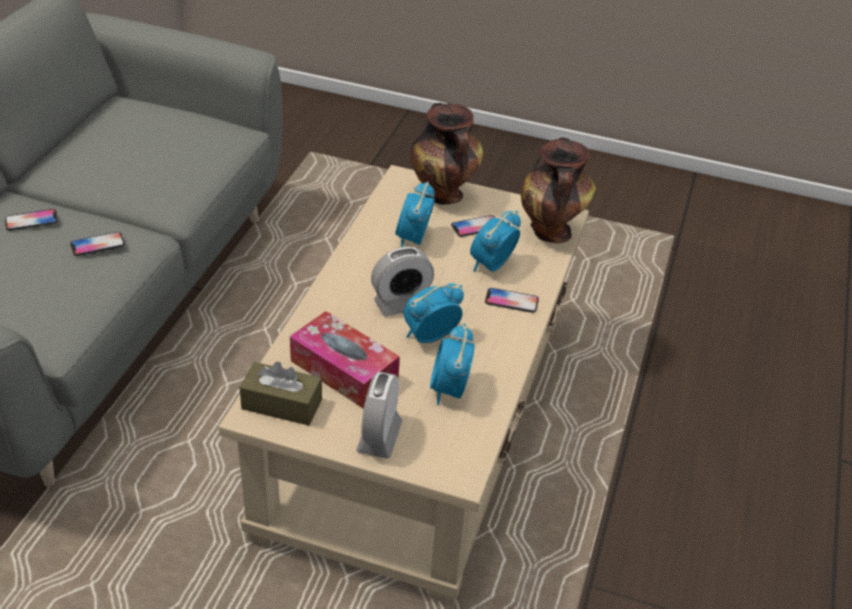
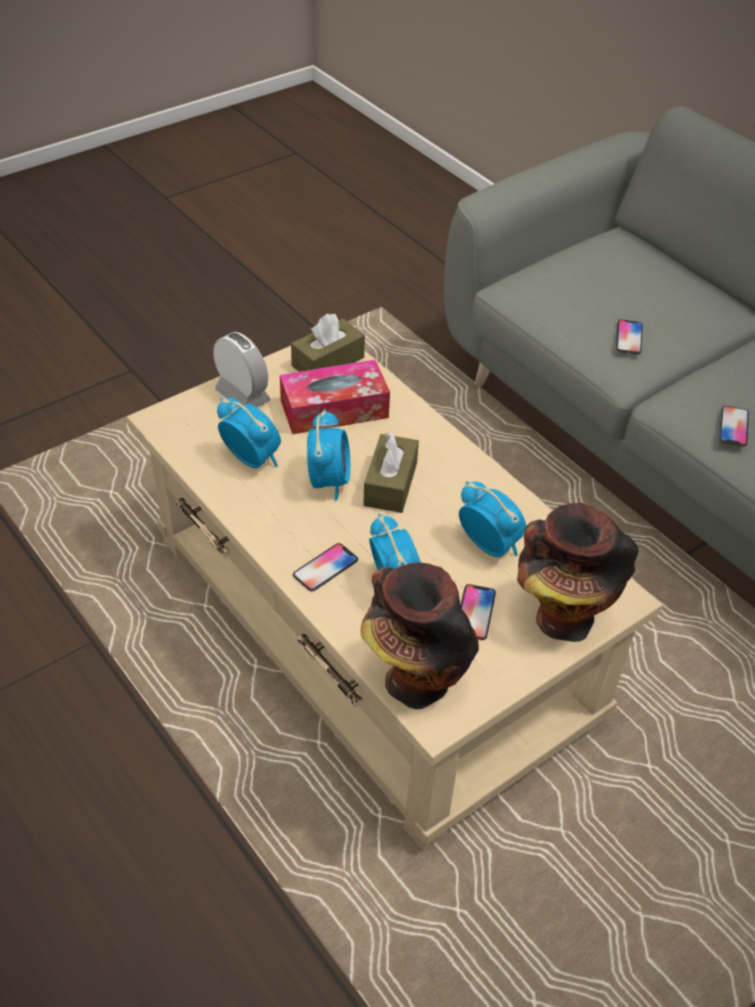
camera: 125 degrees right, 5 degrees up
(31, 221) = (690, 310): phone -> phone (733, 427)
(401, 304) = (390, 484): alarm clock -> brown tissue box

